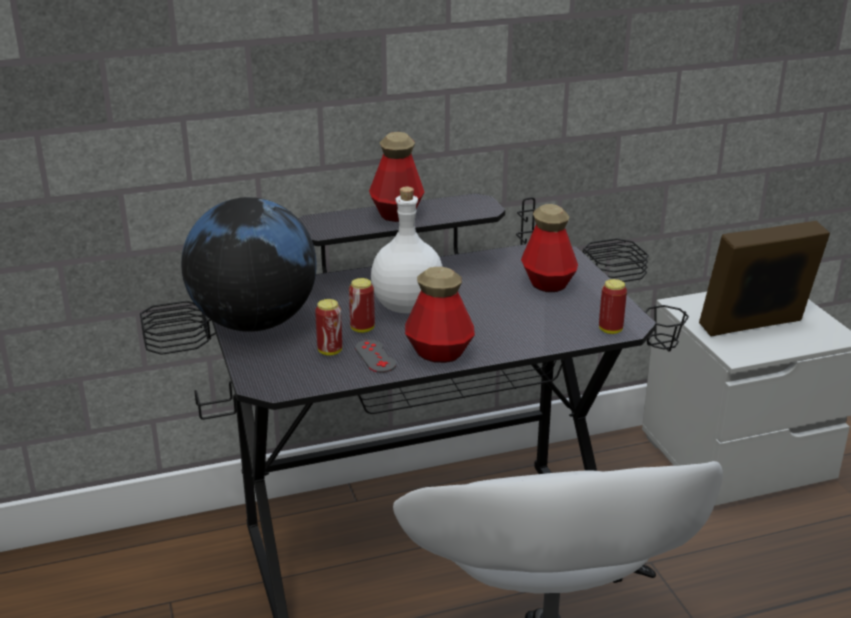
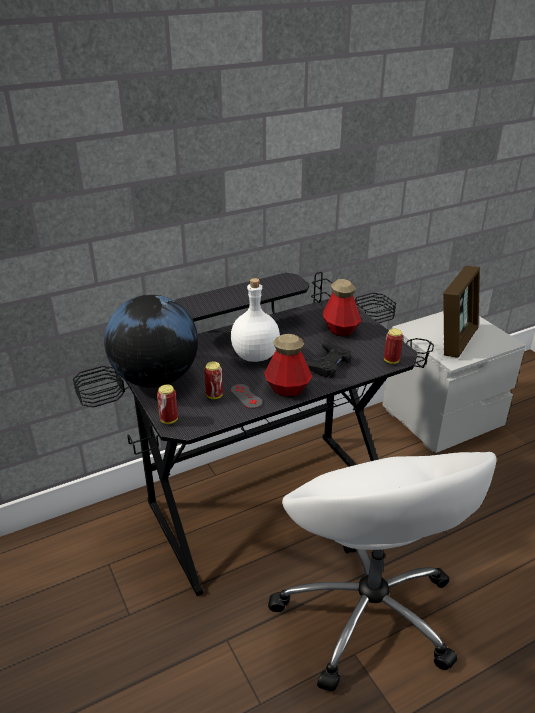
camera: 10 degrees left, 5 degrees up
(362, 329) = (231, 376): can -> can (169, 420)
(397, 213) = (239, 292): bottle -> none
(510, 326) = (327, 364): none -> black game controller
(754, 327) = (456, 340): picture frame -> picture frame turned 150 degrees clockwise

